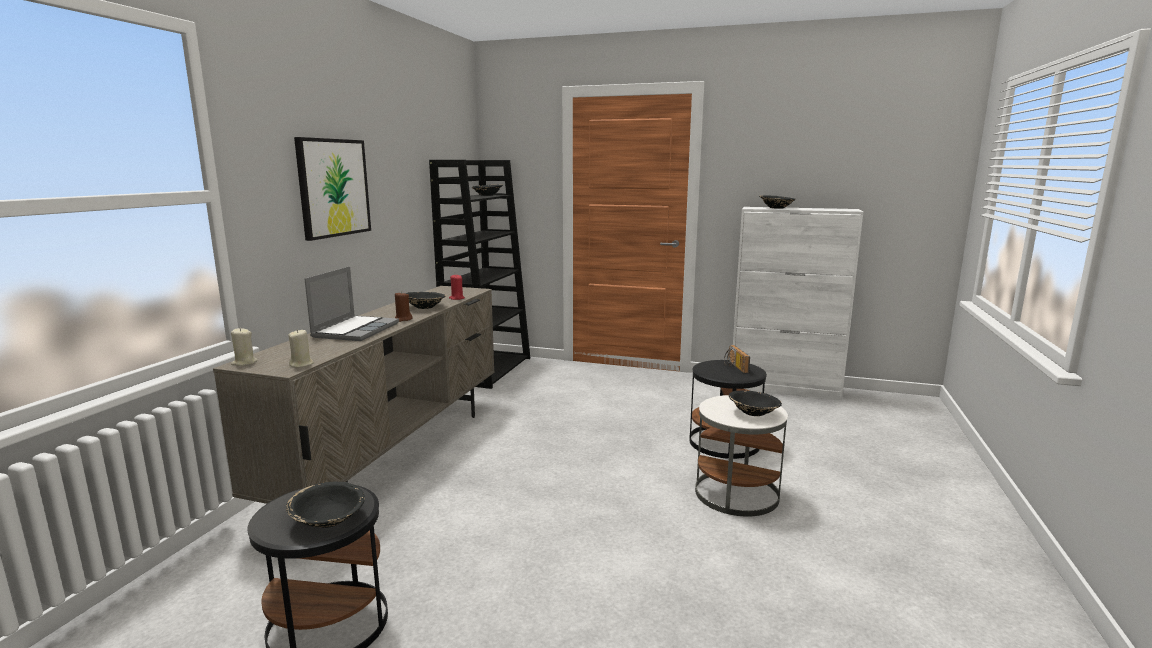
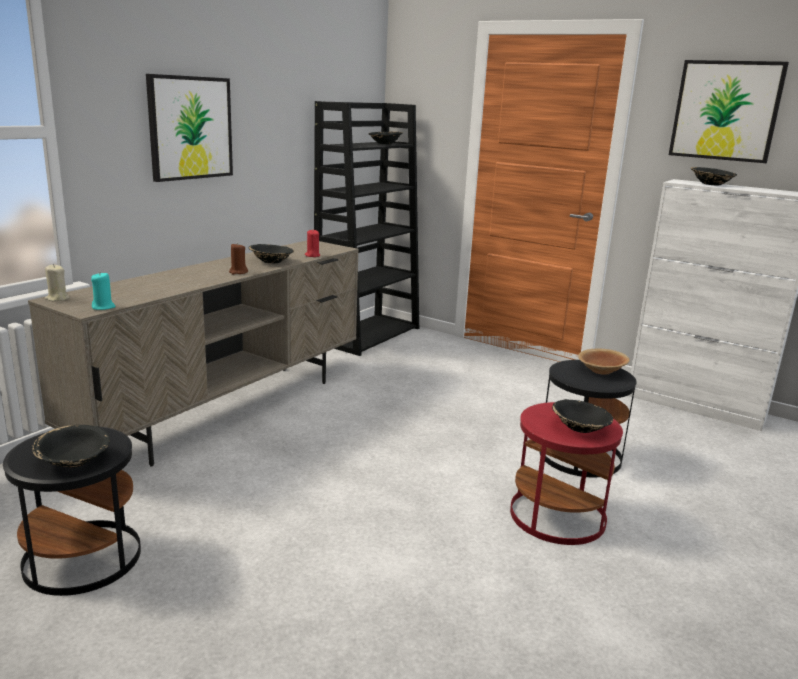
camera: 15 degrees right, 5 degrees up
(301, 364) = (103, 307): beige candle -> turquoise candle
(356, 330) = (184, 278): laptop -> none
(734, 366) = (601, 371): radio -> brown bowl
(736, 493) = (557, 515): white side table -> red side table
(777, 150) = (725, 111): none -> picture

